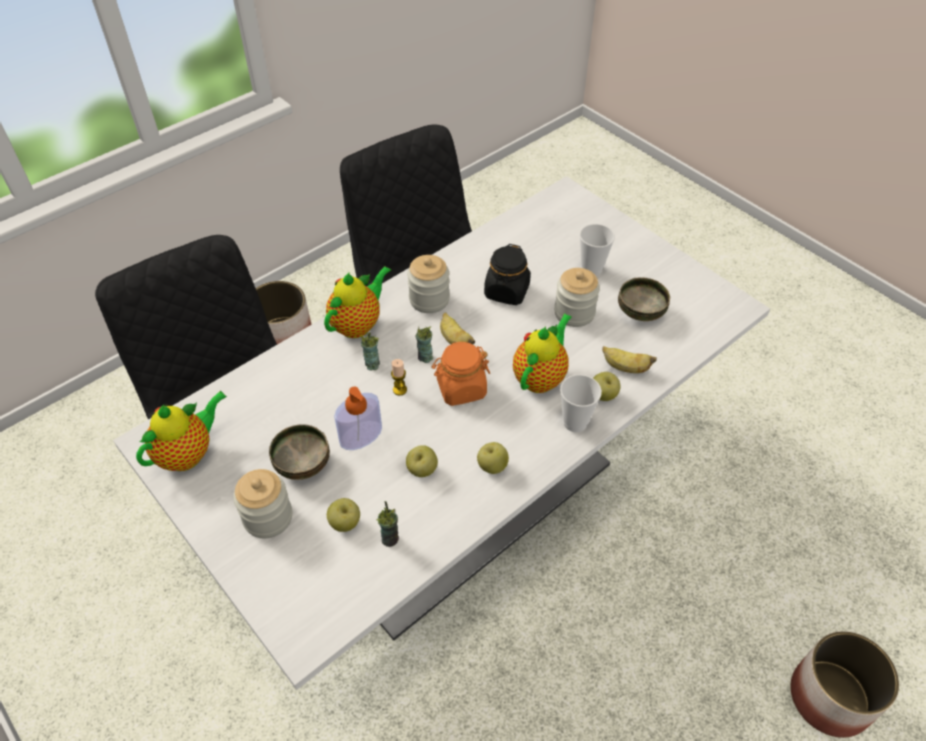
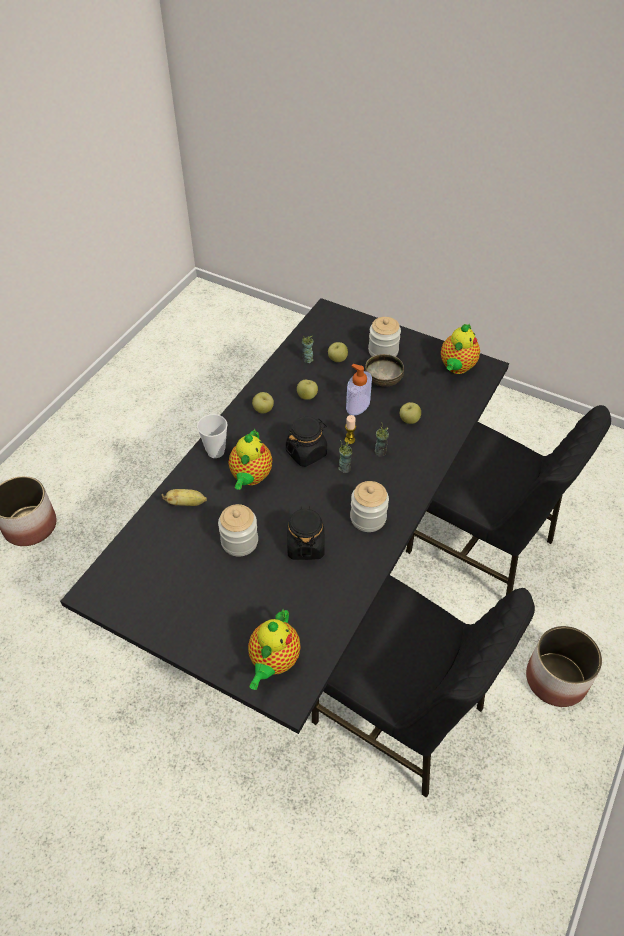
camera: 160 degrees right, 0 degrees up
(358, 324) = (411, 479): teapot -> teapot (273, 662)
(455, 340) = (328, 488): banana -> none
(461, 388) = (306, 453): orange jar -> black jar
(462, 501) = (312, 575): white dining table -> black dining table
(591, 269) = (235, 594): cup -> none
(603, 395) = (199, 476): apple -> apple (409, 420)
(640, 312) = (181, 560): bowl -> none

